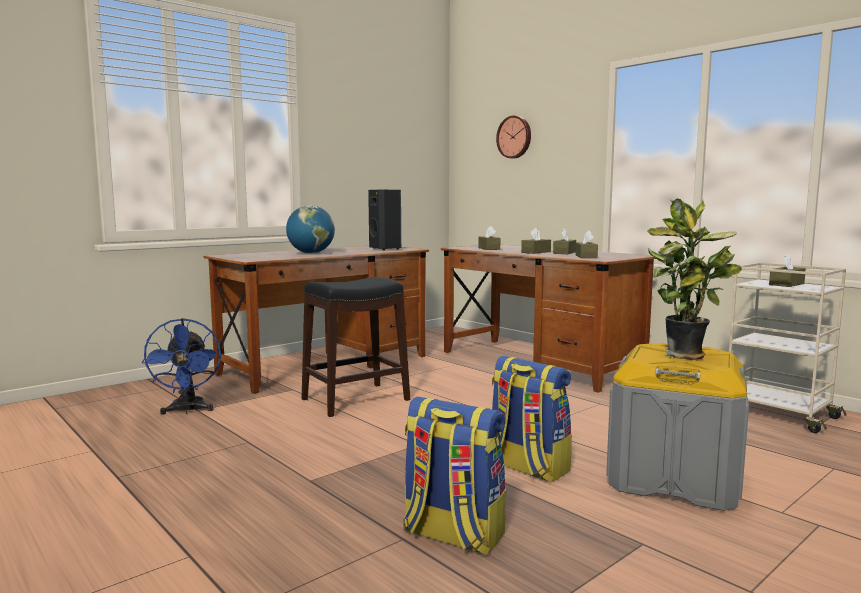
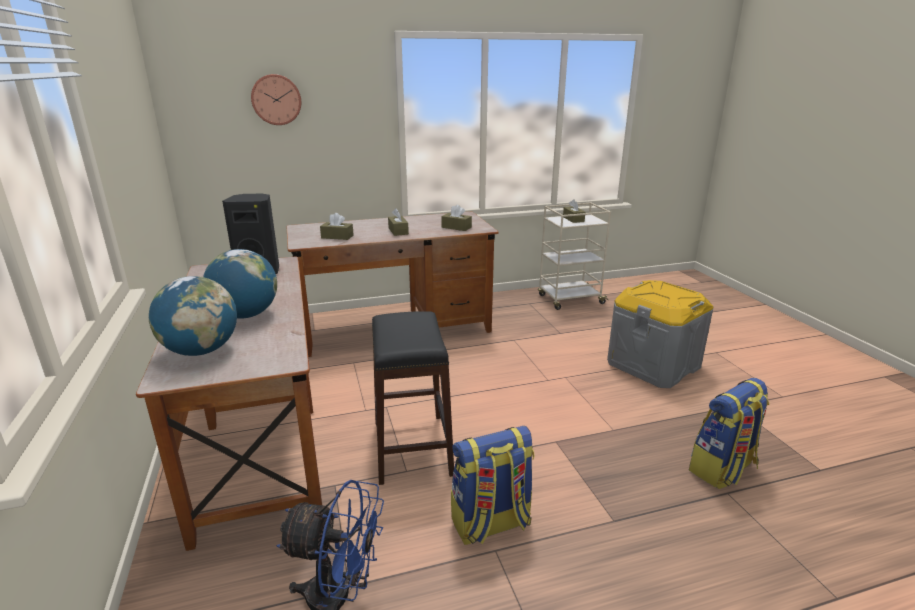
camera: 65 degrees left, 15 degrees up
(256, 254) = (201, 351): none -> globe
(527, 467) = (621, 407): backpack -> backpack (491, 524)
(564, 253) = (417, 225): brown tissue box -> none
(686, 356) = (668, 292): potted plant -> none

